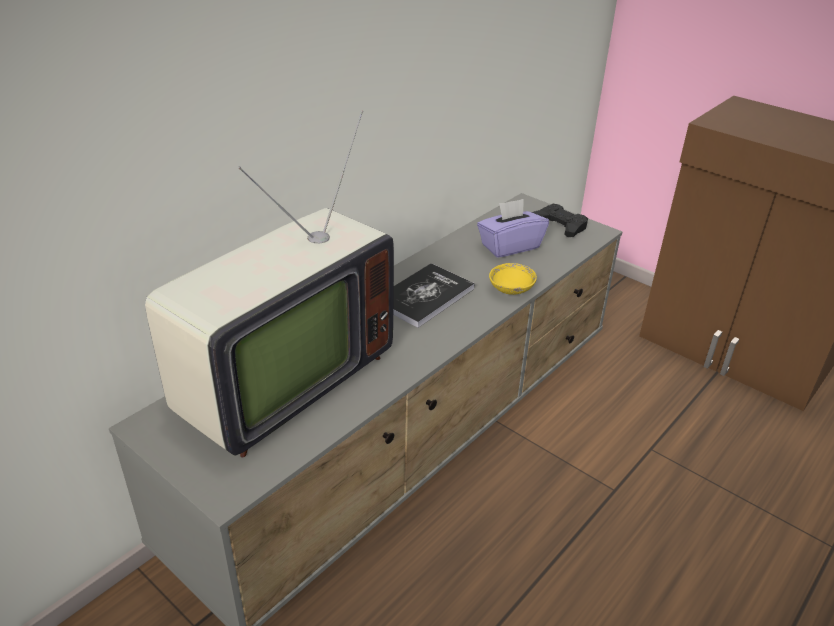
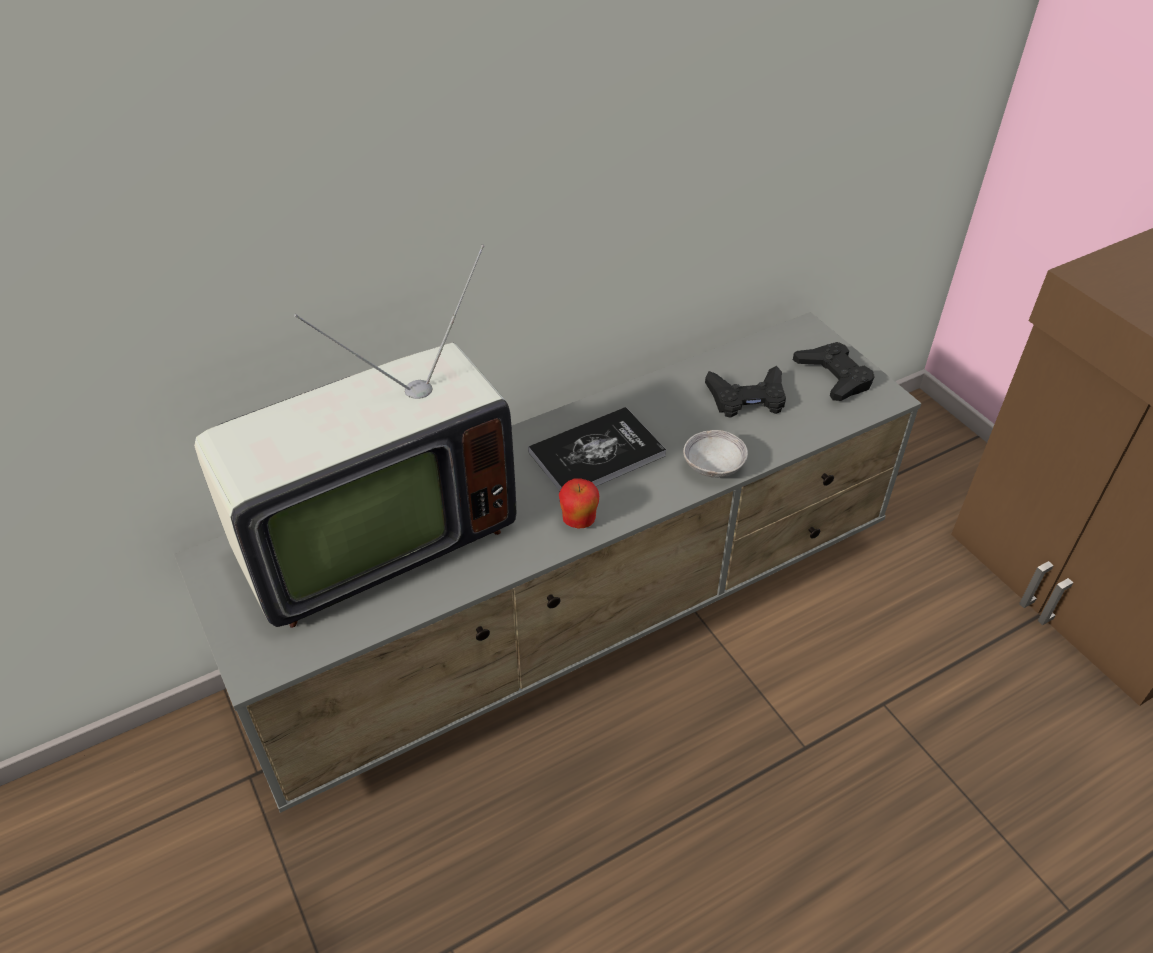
camera: 20 degrees right, 10 degrees up
(435, 339) = (579, 521): none -> apple
(509, 246) = (747, 398): purple tissue box -> black game controller
(511, 289) = (713, 467): yellow bowl -> grey bowl

